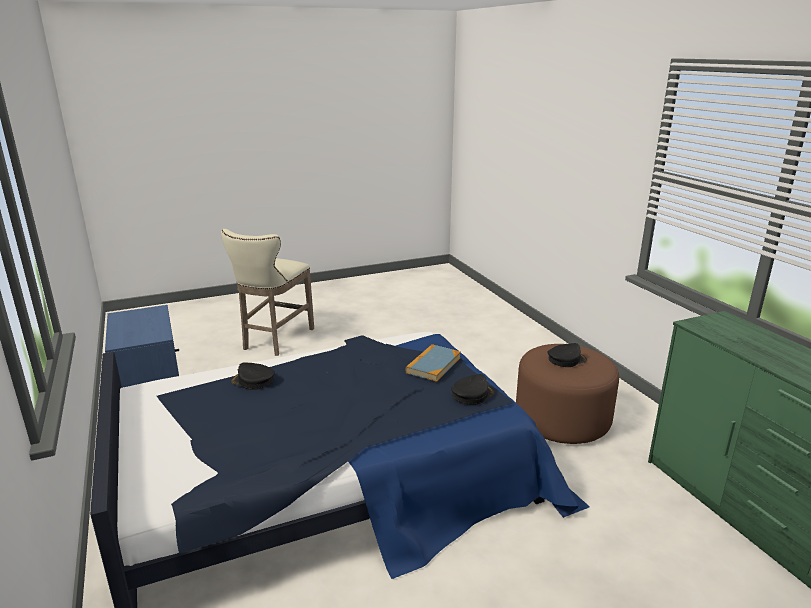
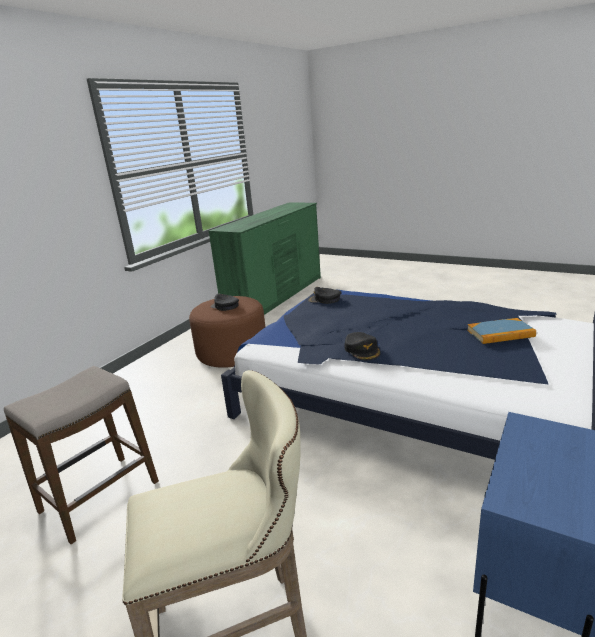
camera: 125 degrees left, 0 degrees up
(253, 381) = (446, 360): black cap -> black cap (362, 350)
(409, 329) = (100, 497): none -> stool
(433, 365) = (308, 317): book -> book (500, 333)

